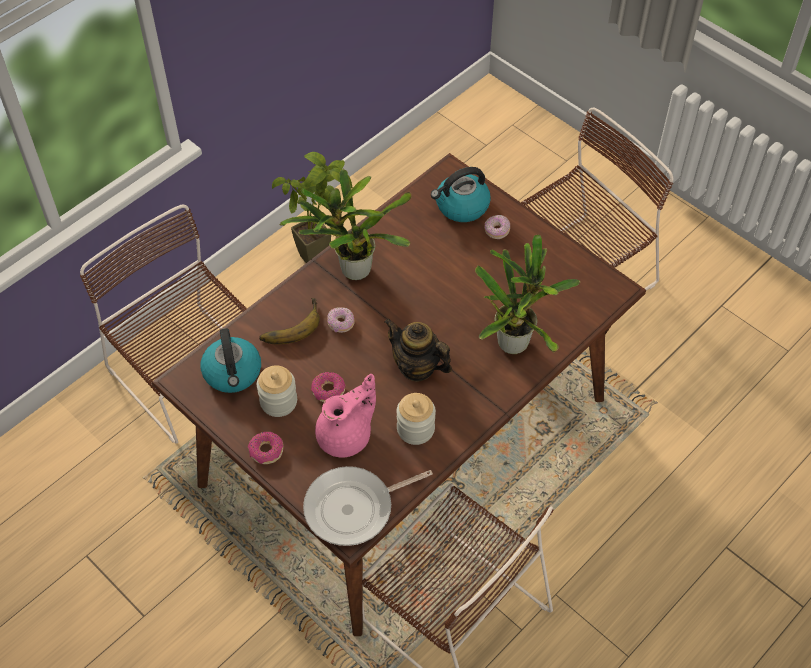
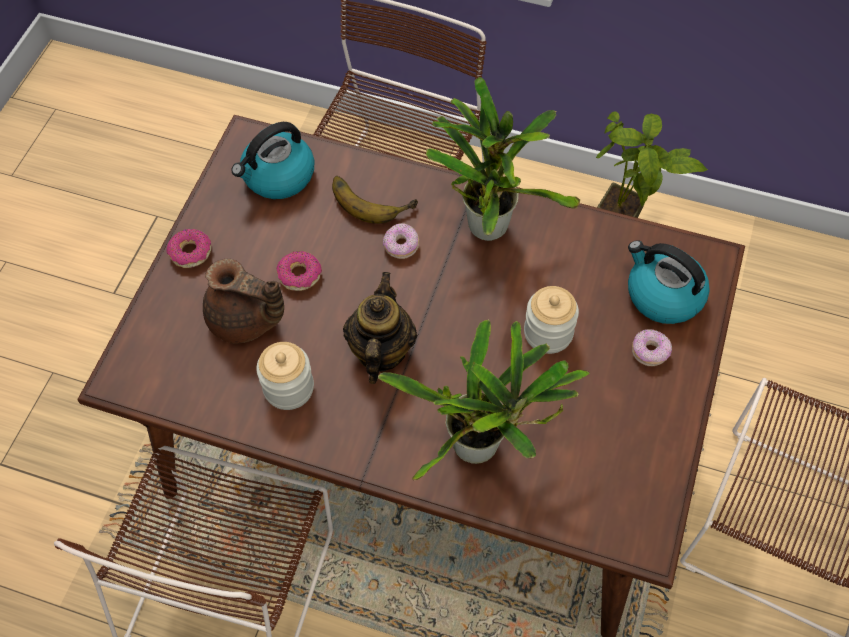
camera: 65 degrees right, 5 degrees up
(278, 401) = (261, 235): jar -> jar (548, 333)
(346, 436) = (245, 321): pink teapot -> brown teapot
(354, 508) = (151, 370): frying pan -> none

